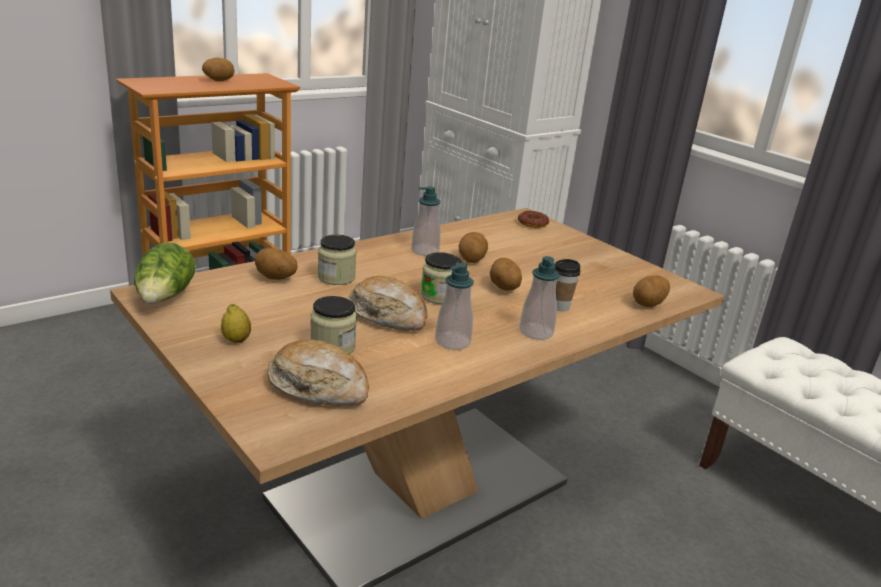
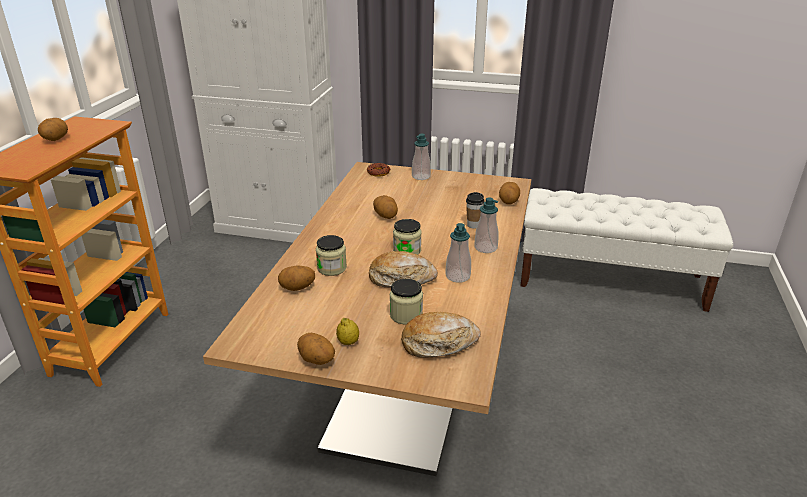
camera: 35 degrees left, 5 degrees up
(165, 298) = (253, 340): lettuce -> none
(425, 251) = (351, 223): soap dispenser -> soap dispenser (421, 176)
(503, 288) = (430, 227): potato -> potato (316, 361)

